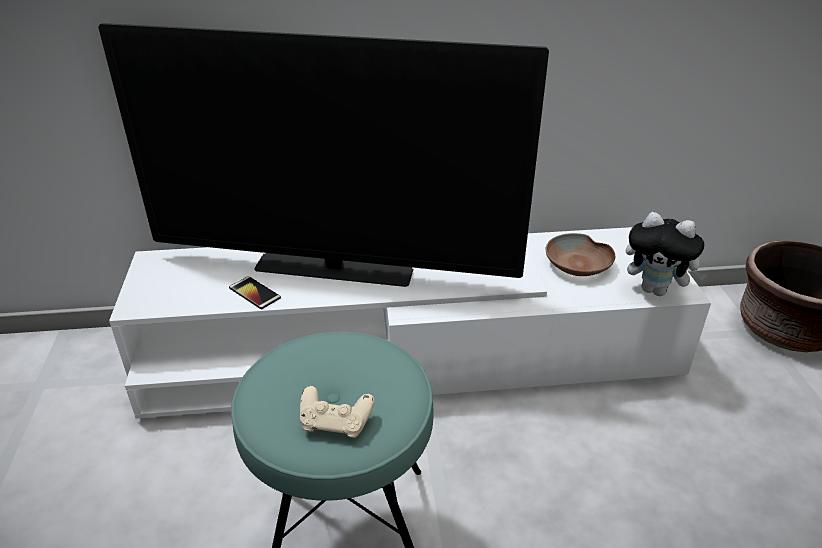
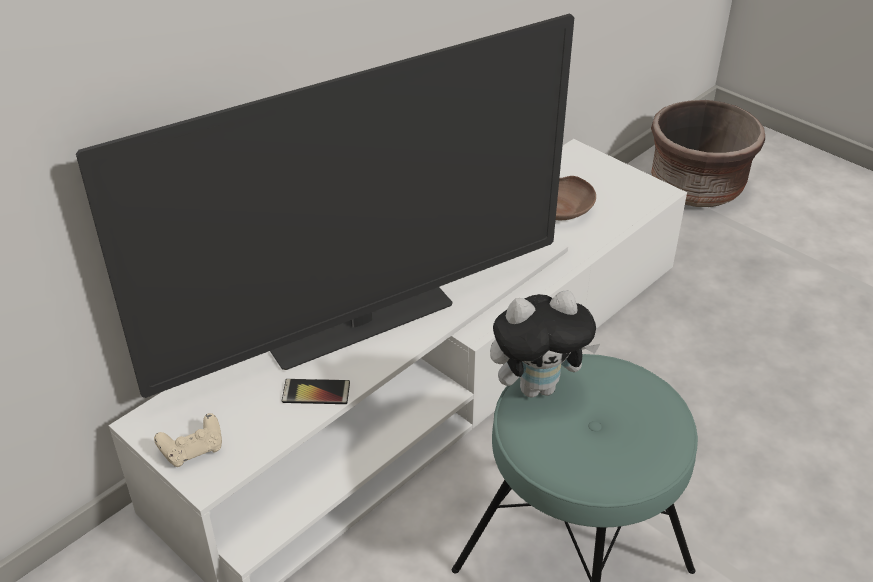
camera: 40 degrees left, 5 degrees up
(336, 423) = (634, 440): beige game controller -> beige game controller (193, 450)
(656, 290) = (640, 201): plush toy -> plush toy (538, 386)

